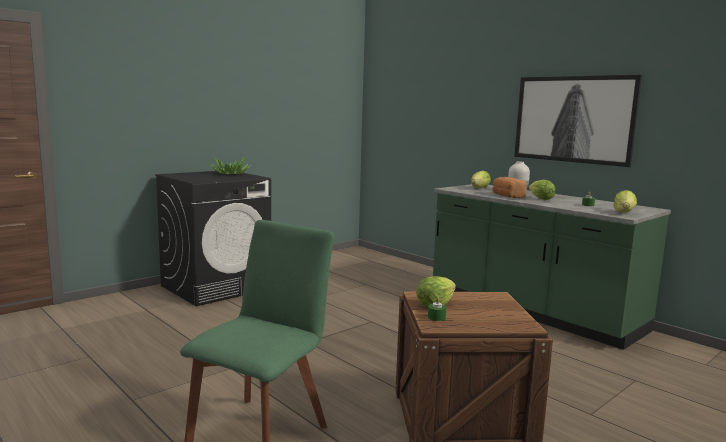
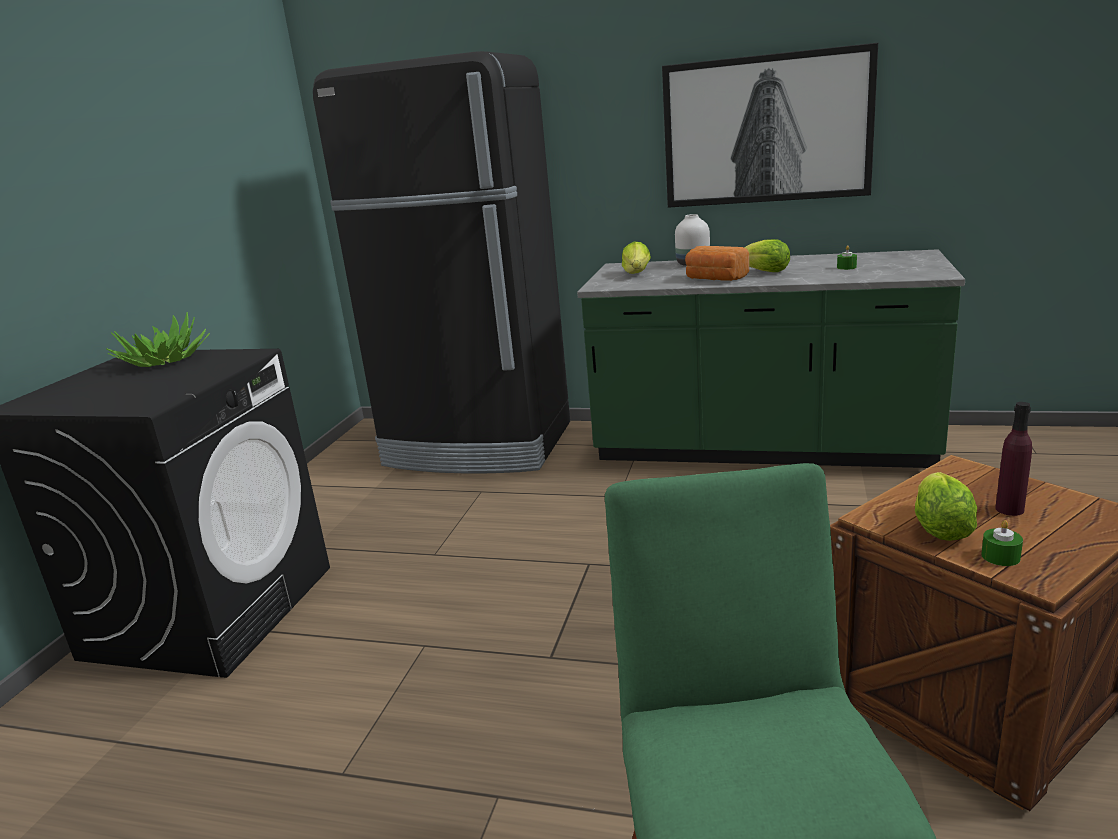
camera: 30 degrees left, 10 degrees up
(392, 269) = (479, 445): none -> black fridge
(481, 310) = (1009, 509): none -> purple bottle
(624, 213) = (920, 269): lettuce -> none

